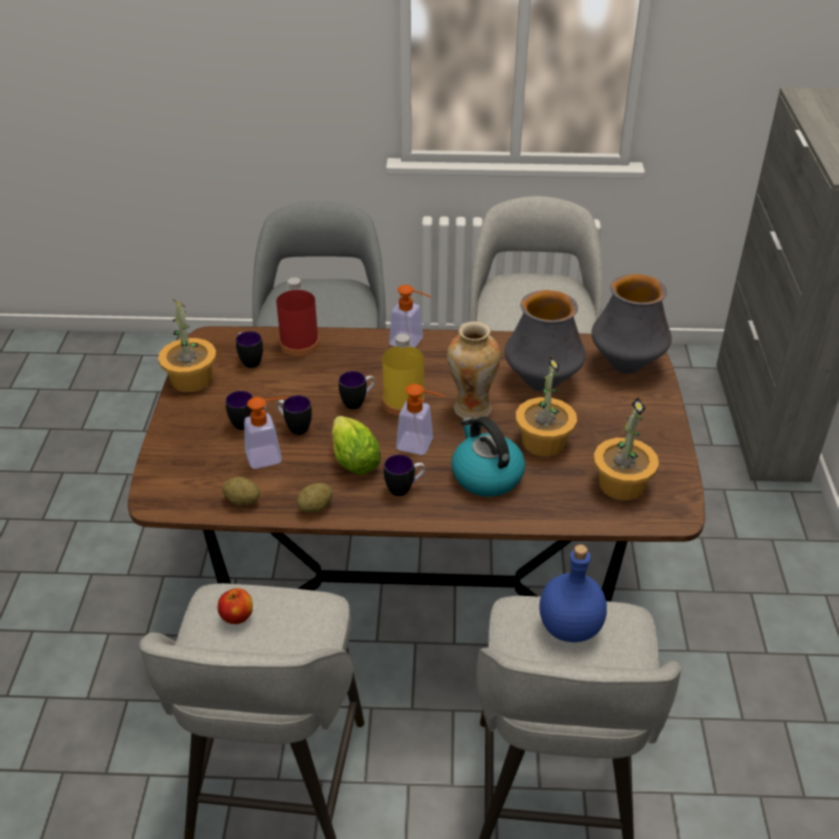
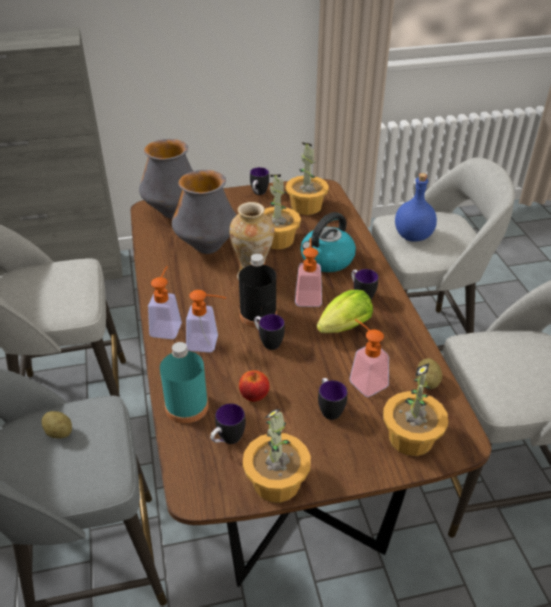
camera: 105 degrees left, 0 degrees up
(182, 468) = (411, 438): none -> potted plant
(237, 617) = (509, 382): apple -> apple (254, 395)
(294, 427) = (319, 375): mug -> mug (258, 194)
(299, 344) = (186, 406): red bottle -> turquoise bottle
(315, 507) = (408, 337): potato -> potato (59, 432)
(374, 365) = (208, 343): none -> soap dispenser
(403, 402) = (258, 315): yellow bottle -> black bottle

